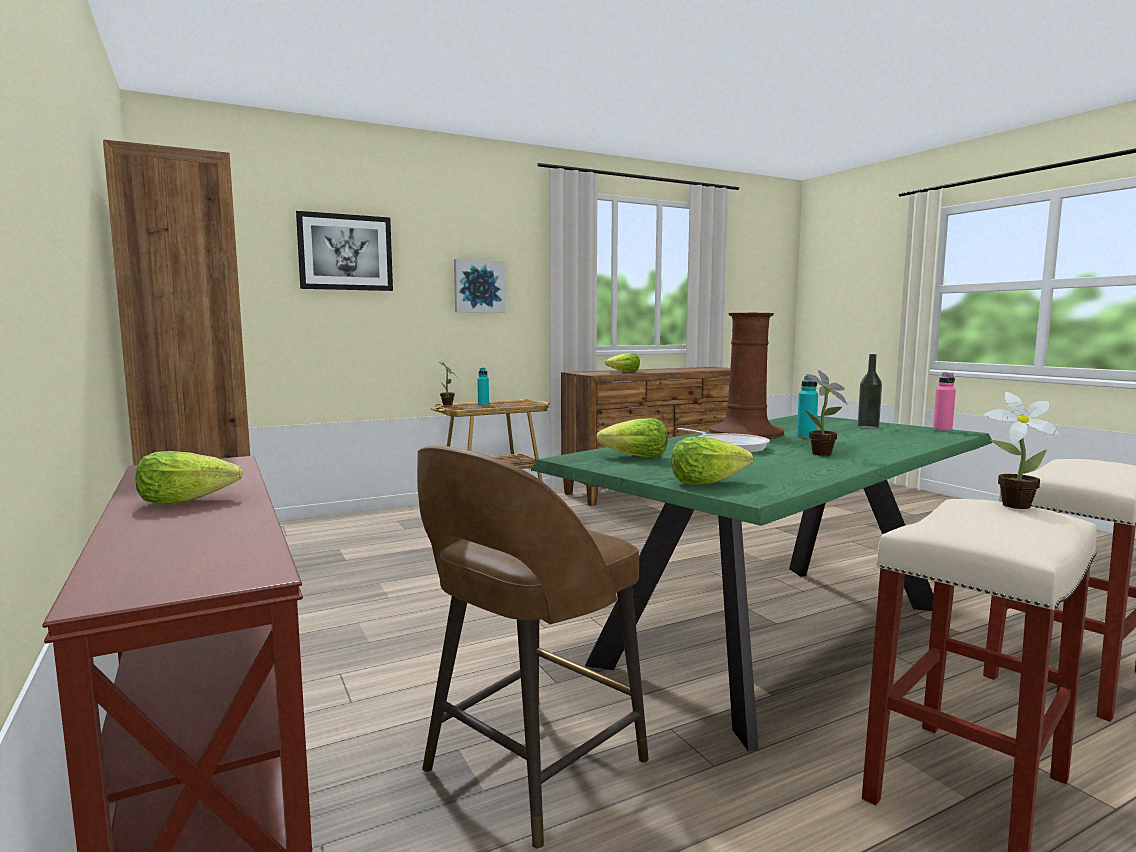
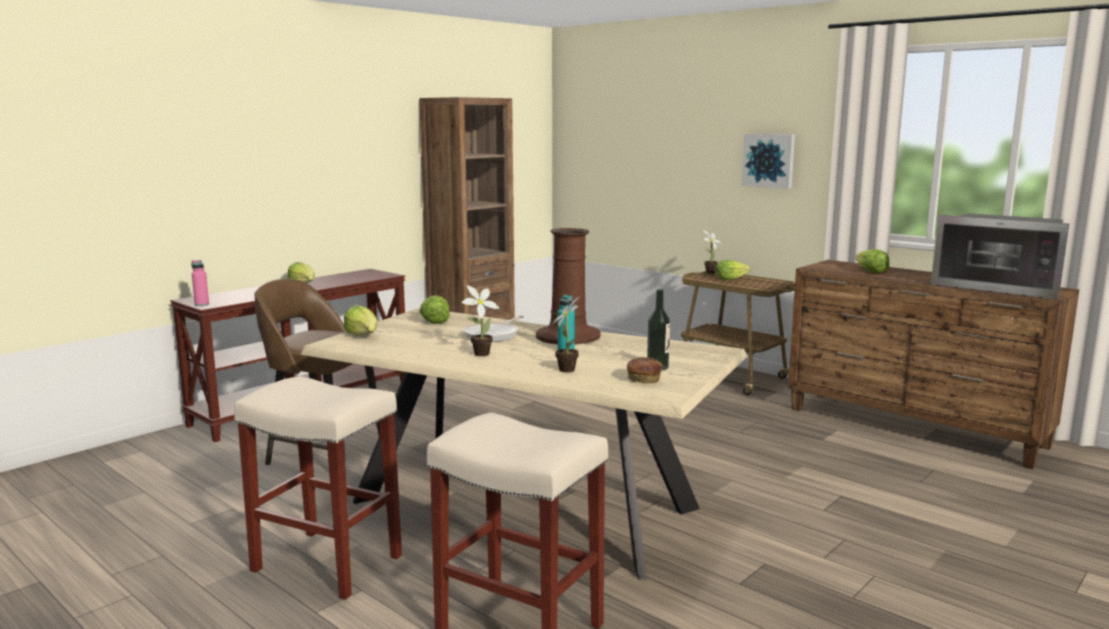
camera: 70 degrees right, 5 degrees up
(345, 252) = (663, 130): picture -> none
(483, 405) = (730, 279): turquoise bottle -> lettuce
(699, 369) = (998, 287): none -> microwave
(778, 635) = (524, 505): green dining table -> beige dining table
(910, 432) = (643, 379): none -> bread
(942, 430) = (673, 390): pink bottle -> pink bottle (202, 304)
(1010, 505) = (351, 396): potted plant -> potted plant (567, 369)

